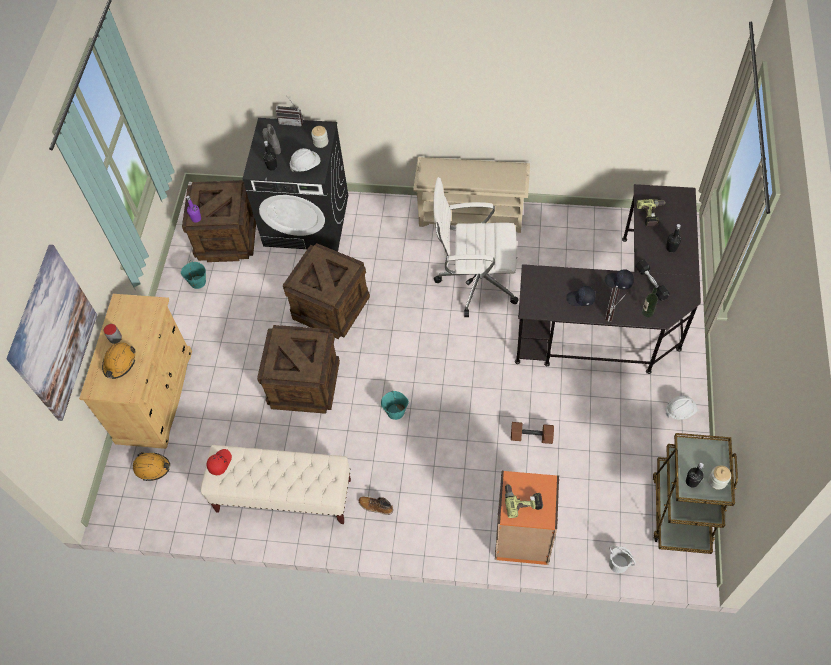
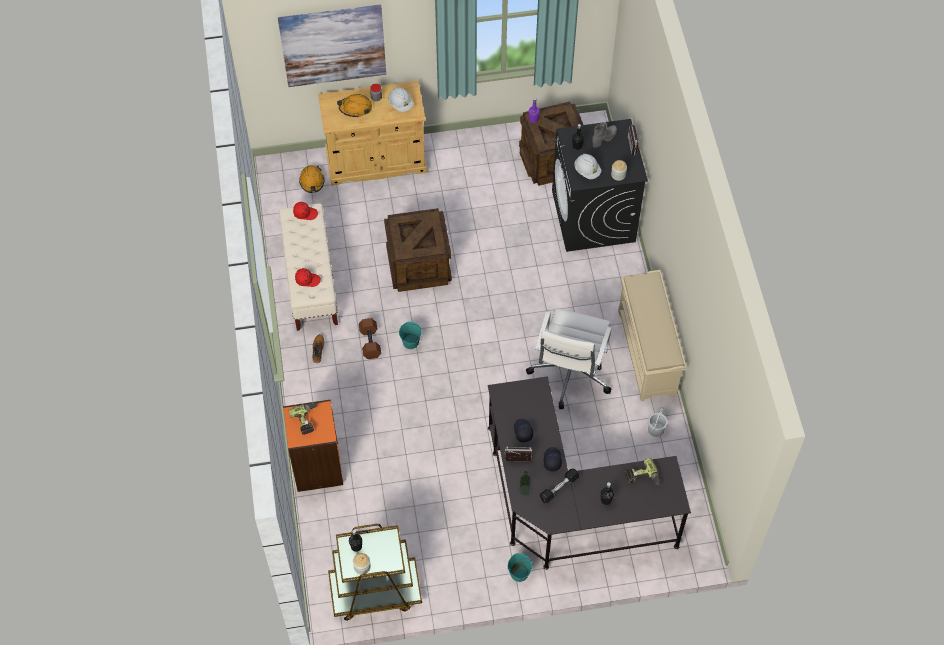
camera: 70 degrees right, 0 degrees up
(197, 282) = (497, 153): turquoise bucket -> turquoise bucket (519, 573)
(311, 478) = (307, 279): none -> red cap
(330, 306) = (504, 262): crate -> none
(475, 281) = (570, 374): white office chair -> white office chair turned 150 degrees counterclockwise
(531, 437) = (415, 455): brown dumbbell -> brown dumbbell (369, 342)
(618, 563) = (312, 547): white bucket -> white bucket (656, 429)
(679, 410) = (477, 577): white hard hat -> white hard hat (400, 104)

